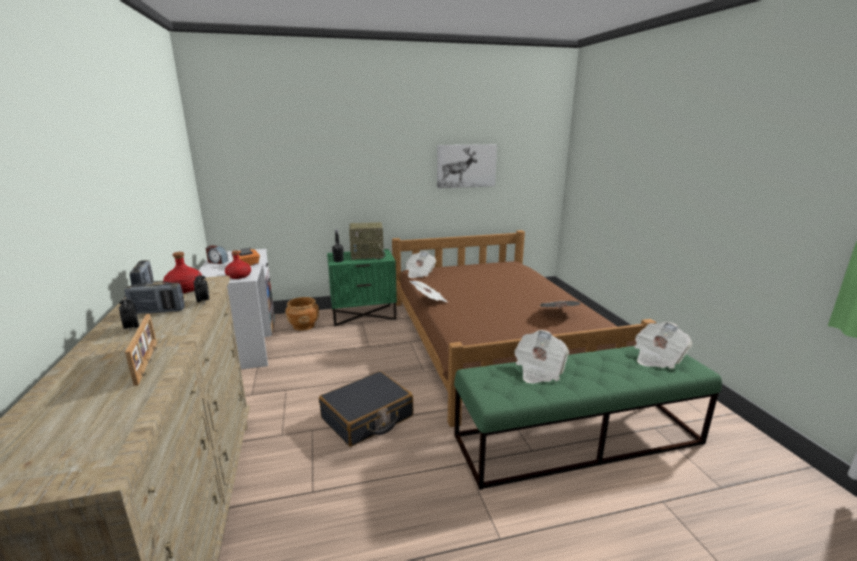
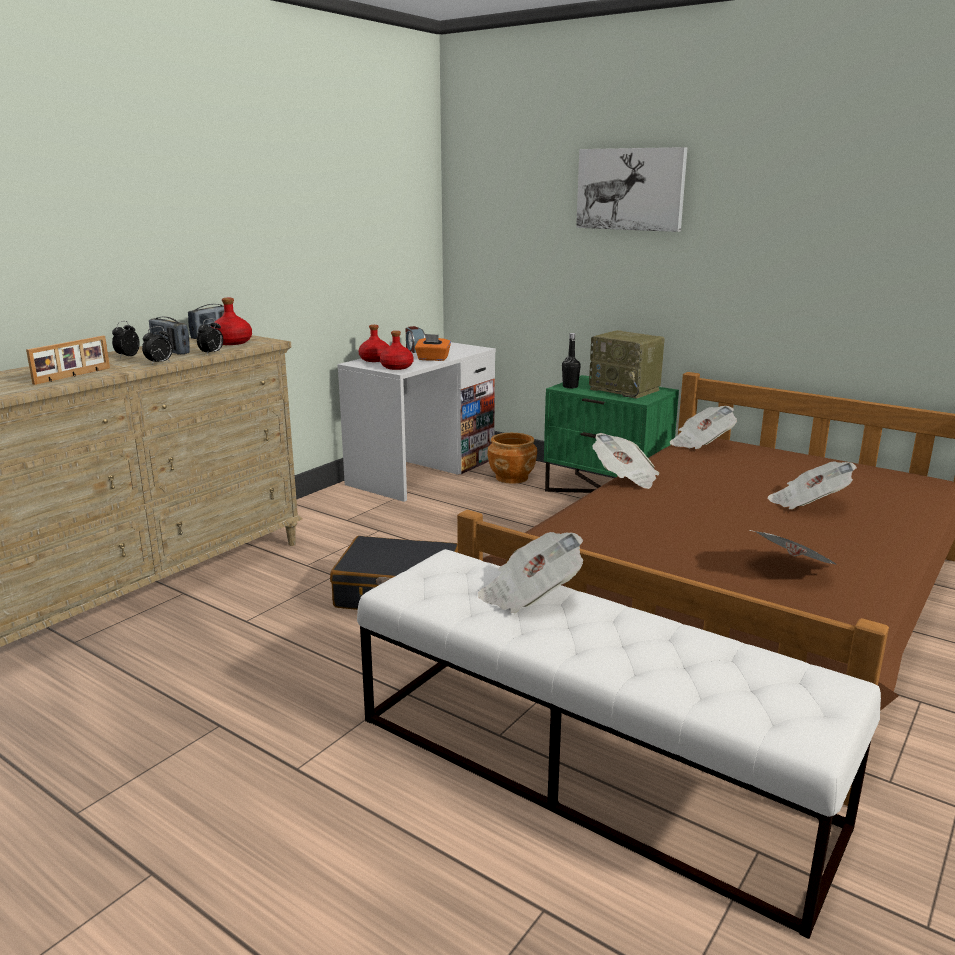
camera: 50 degrees right, 0 degrees up
(189, 323) = (160, 363): none -> alarm clock
(208, 275) = (375, 360): none -> red bottle
(466, 166) = (860, 247): picture -> picture (630, 189)
(578, 439) = (589, 770): green bench -> white bench
(657, 358) = (770, 685): newspaper -> newspaper (808, 504)

